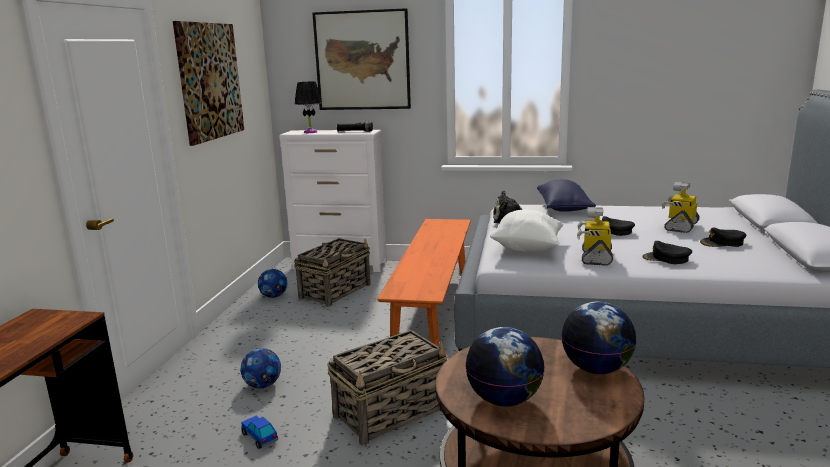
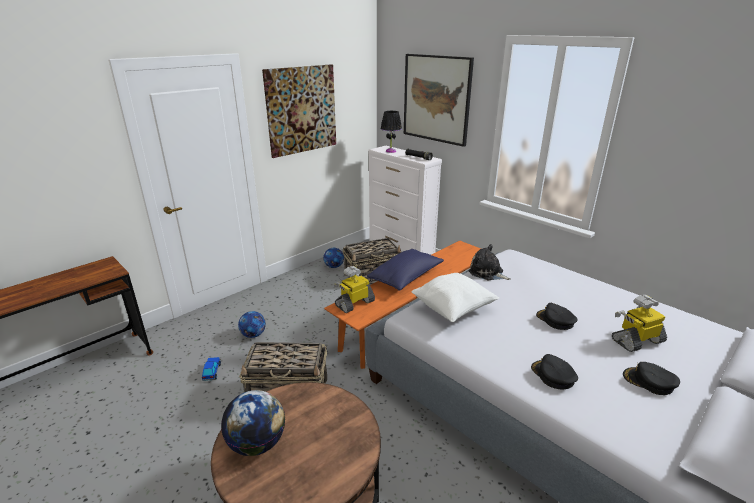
camera: 35 degrees right, 10 degrees up
(563, 208) = (556, 273): blue pillow -> blue pillow (406, 278)
(595, 257) = (491, 344): toy robot -> toy robot (354, 303)
(596, 369) = (350, 455): globe -> none

